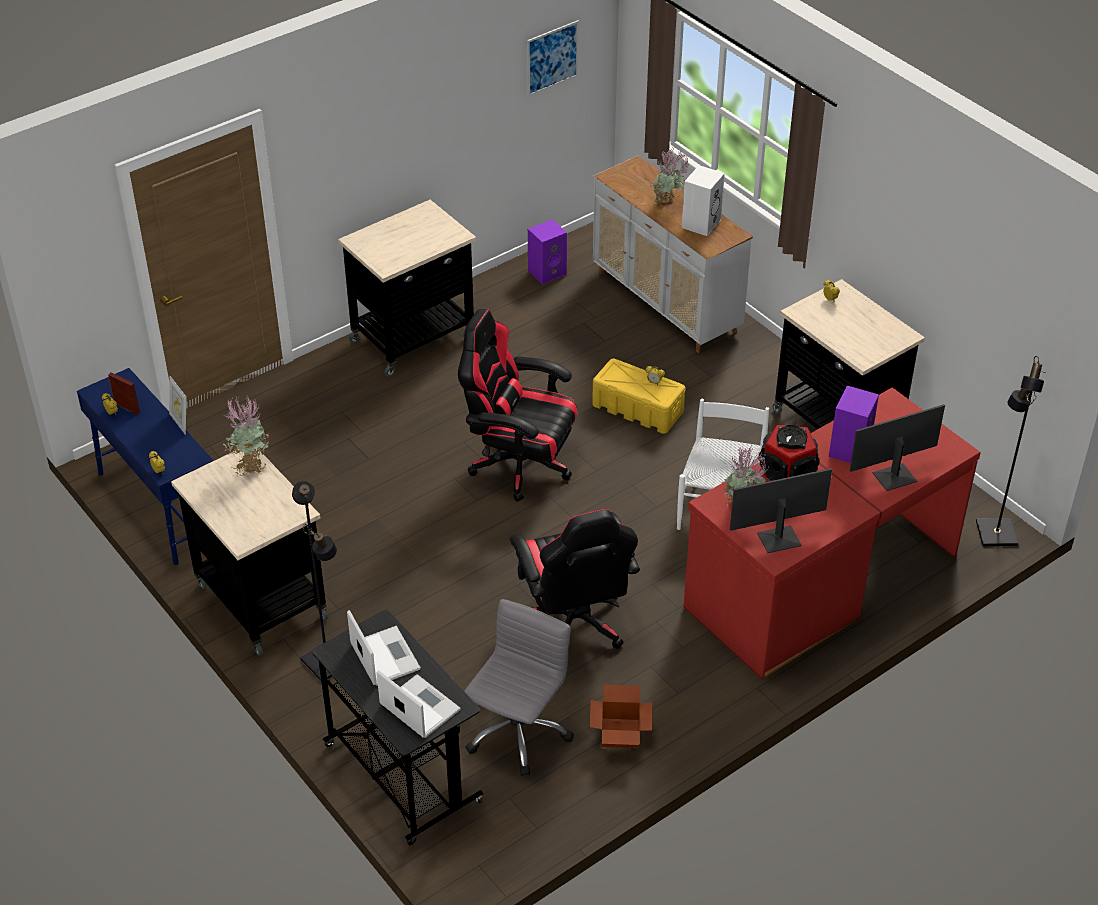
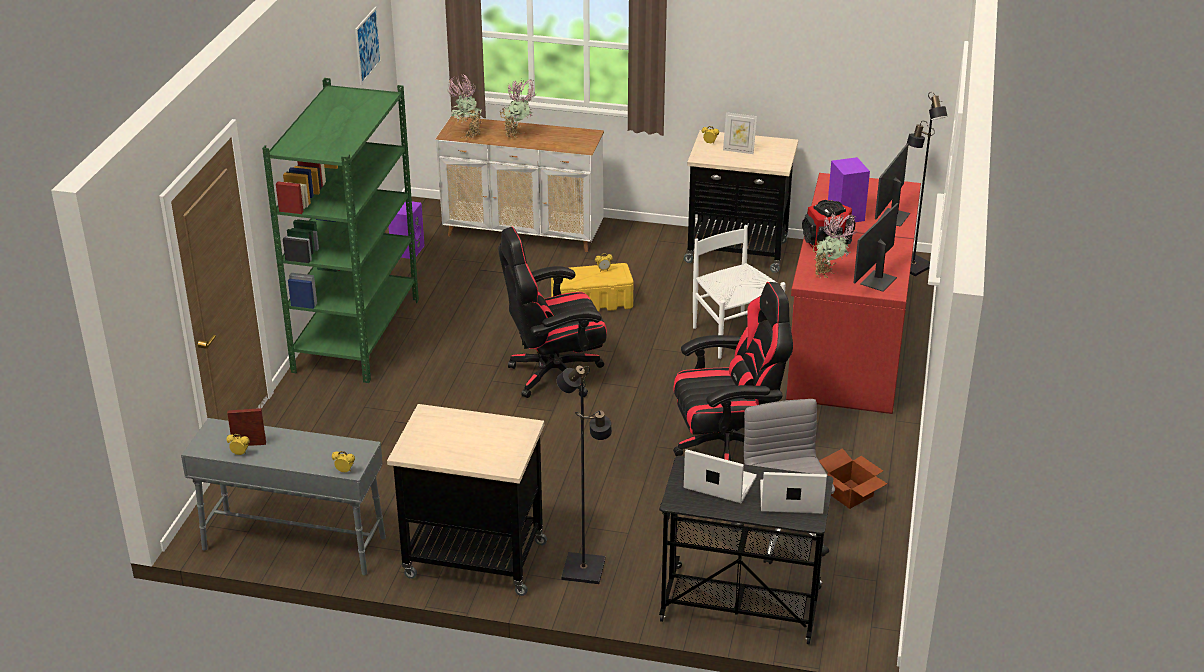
camera: 40 degrees left, 10 degrees down
(161, 506) = (294, 543): blue console table -> grey console table
(181, 422) = (314, 431): picture frame -> picture frame (738, 150)
(250, 465) = (439, 418): potted plant -> potted plant (467, 134)
(412, 338) = (357, 335): black cart -> green bookcase
(572, 621) = (726, 447): black office chair -> black office chair turned 45 degrees counterclockwise
(701, 223) = (557, 136): white speaker -> none

